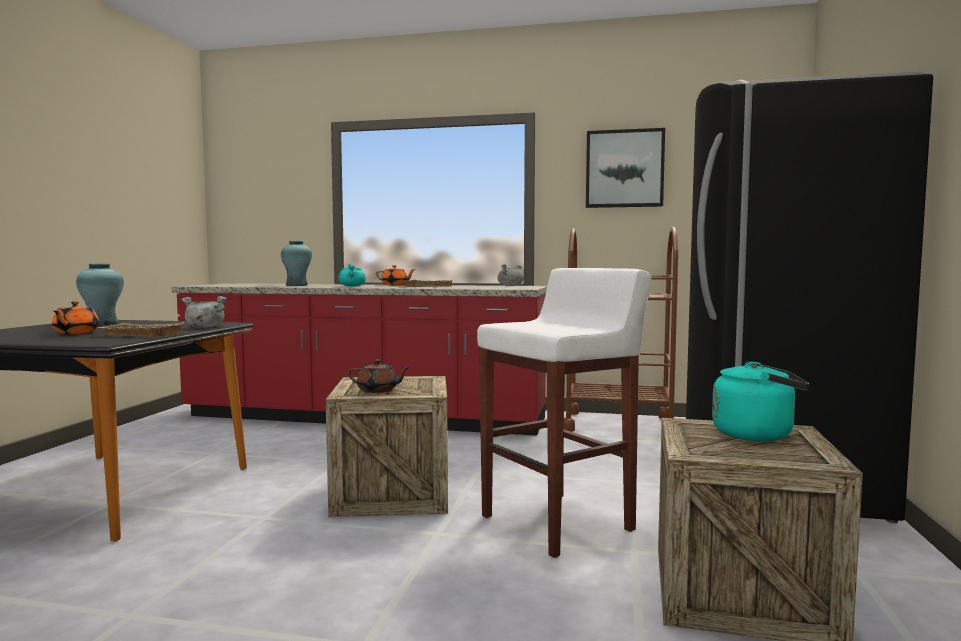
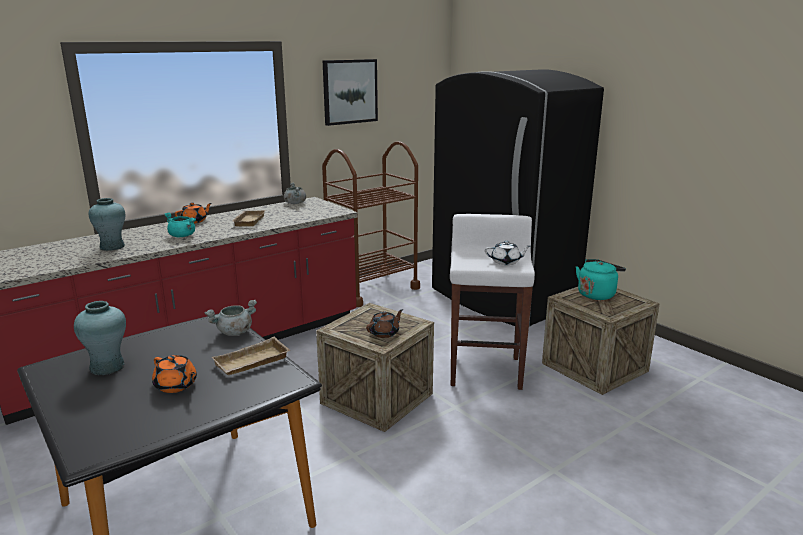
camera: 50 degrees left, 15 degrees up
(557, 327) = (506, 262): none -> white teapot

